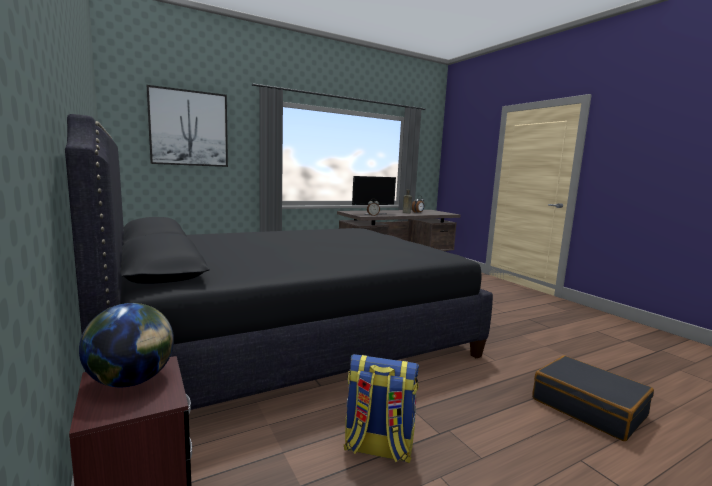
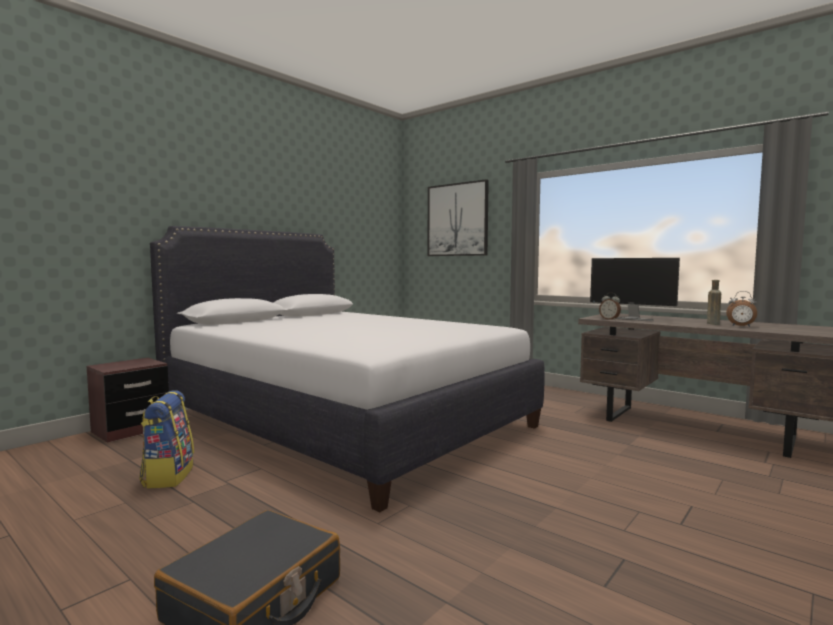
camera: 70 degrees right, 5 degrees down
(132, 381) = (134, 363): globe -> none
(289, 341) = (344, 421): black bed -> white bed

